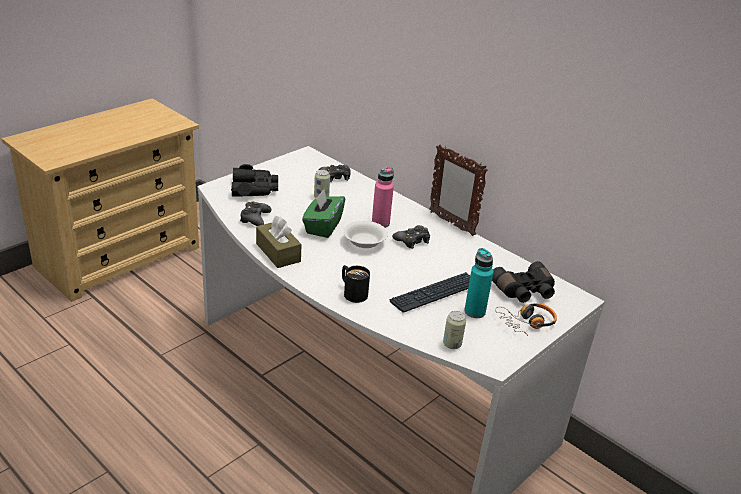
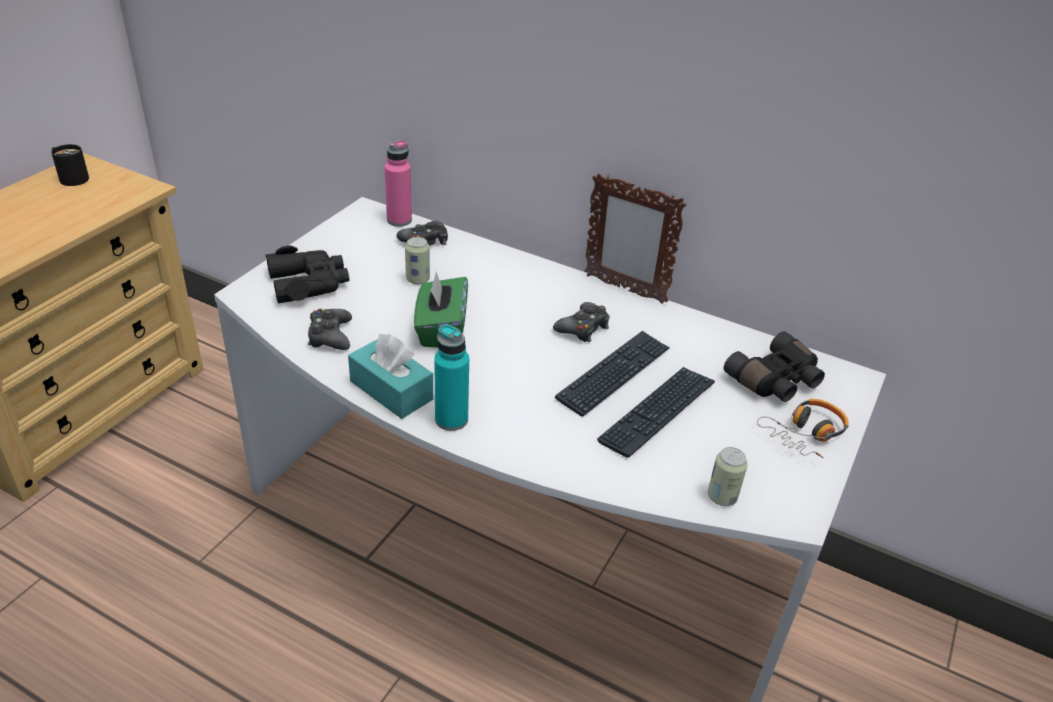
camera: 15 degrees left, 5 degrees up
(278, 252) = (391, 390): brown tissue box -> turquoise tissue box
(352, 292) = (535, 438): black mug -> black mug (70, 177)
(364, 242) = (514, 345): white bowl -> none
(380, 223) = (524, 307): pink bottle -> pink bottle (399, 220)
(419, 268) = (614, 374): none -> keyboard
(474, 312) = (726, 431): turquoise bottle -> turquoise bottle (451, 419)

